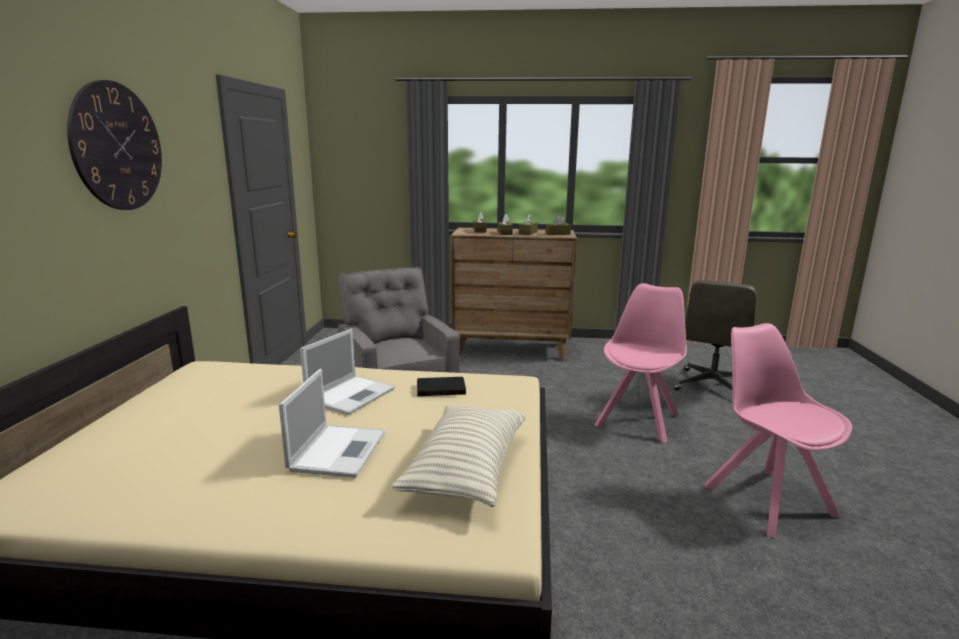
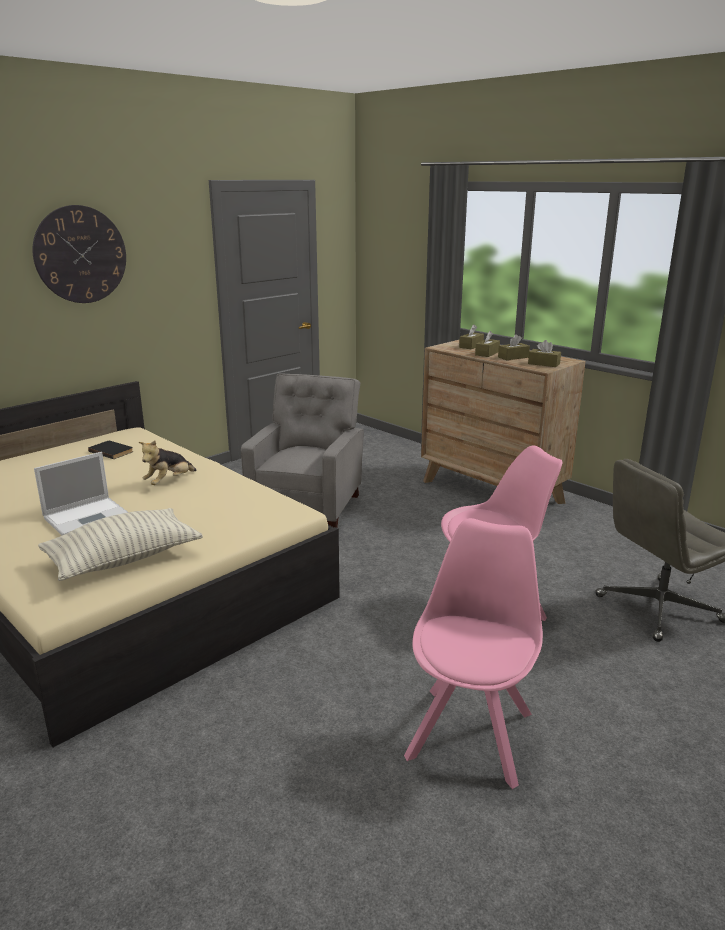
camera: 40 degrees right, 5 degrees up
(352, 394) = (169, 482): laptop -> plush toy
(440, 388) = (229, 497): black book -> black book (112, 451)

